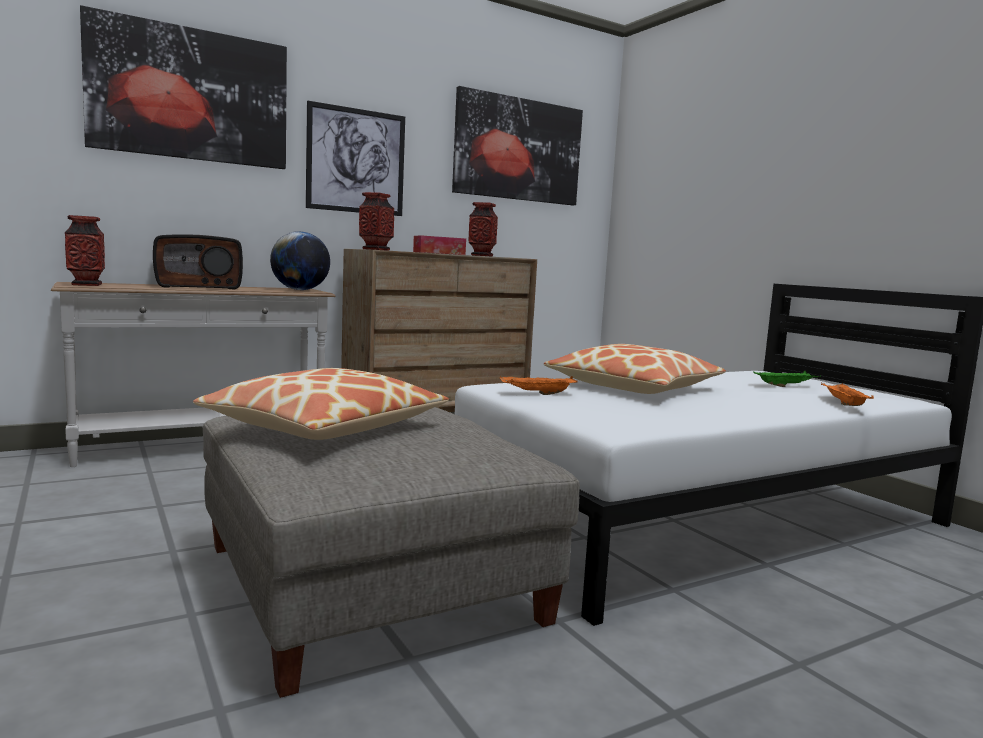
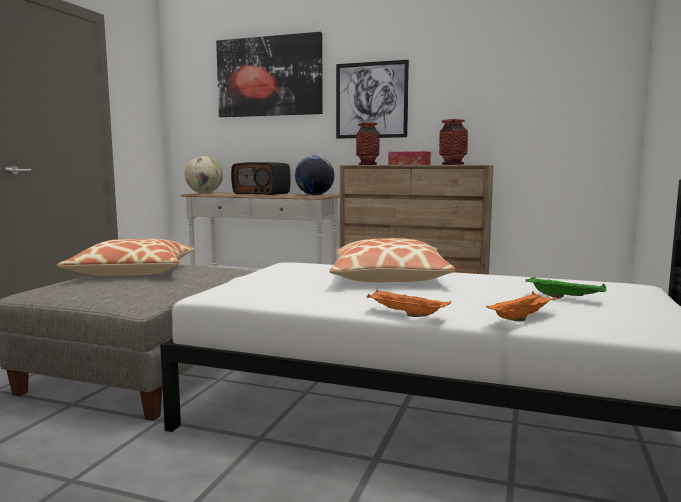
camera: 50 degrees right, 0 degrees up
(86, 285) = (204, 193): vase -> globe
(518, 149) = (519, 65): picture -> none
(537, 394) = (289, 271): orange tray -> orange tray (405, 314)

